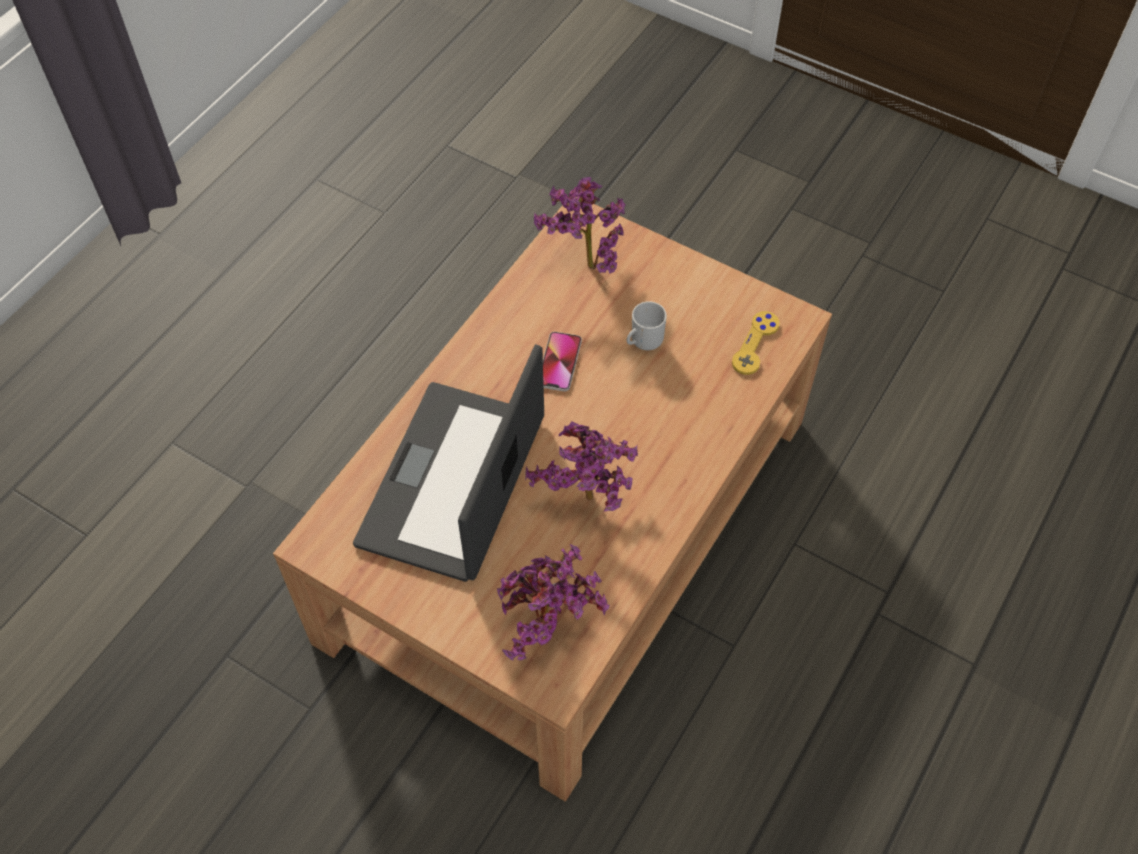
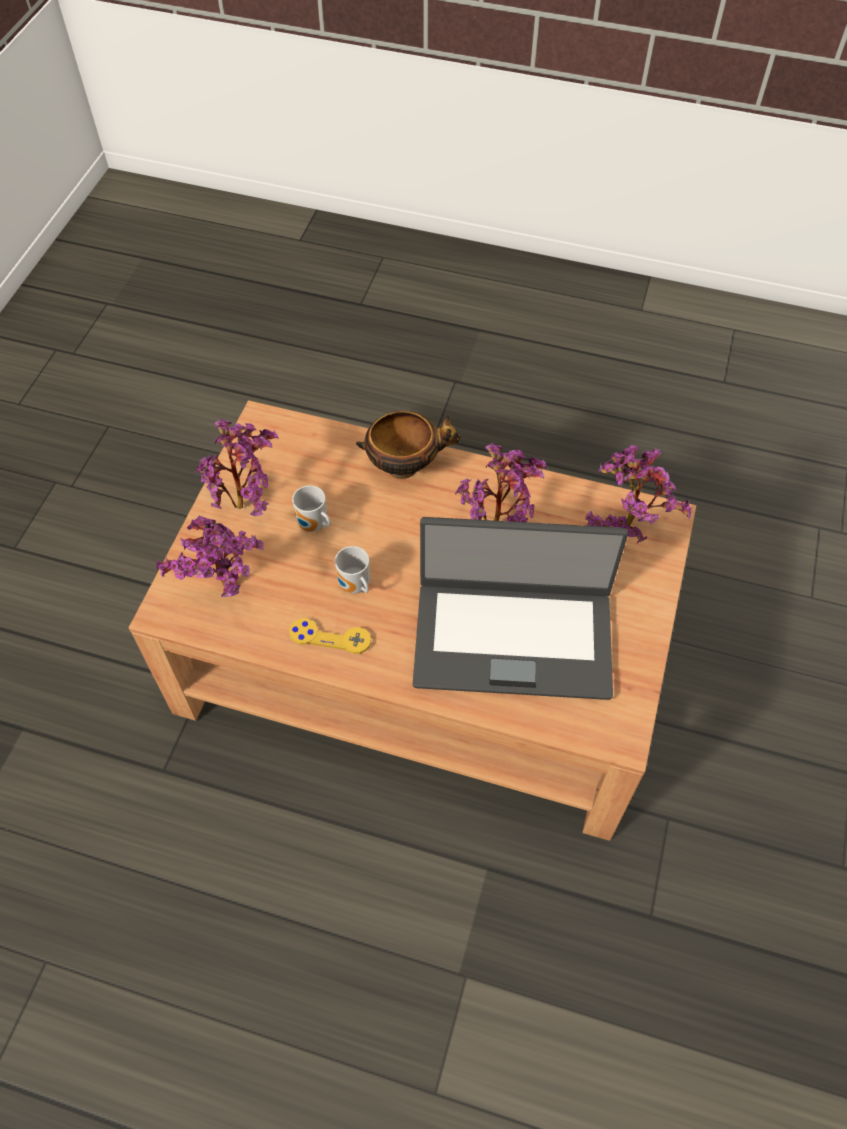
camera: 105 degrees left, 0 degrees up
(559, 362) = (354, 587): phone -> mug
(686, 293) = (247, 505): none -> potted plant
(701, 438) = (405, 466): none -> bowl
(755, 344) = (295, 445): yellow game controller -> yellow game controller (330, 637)

